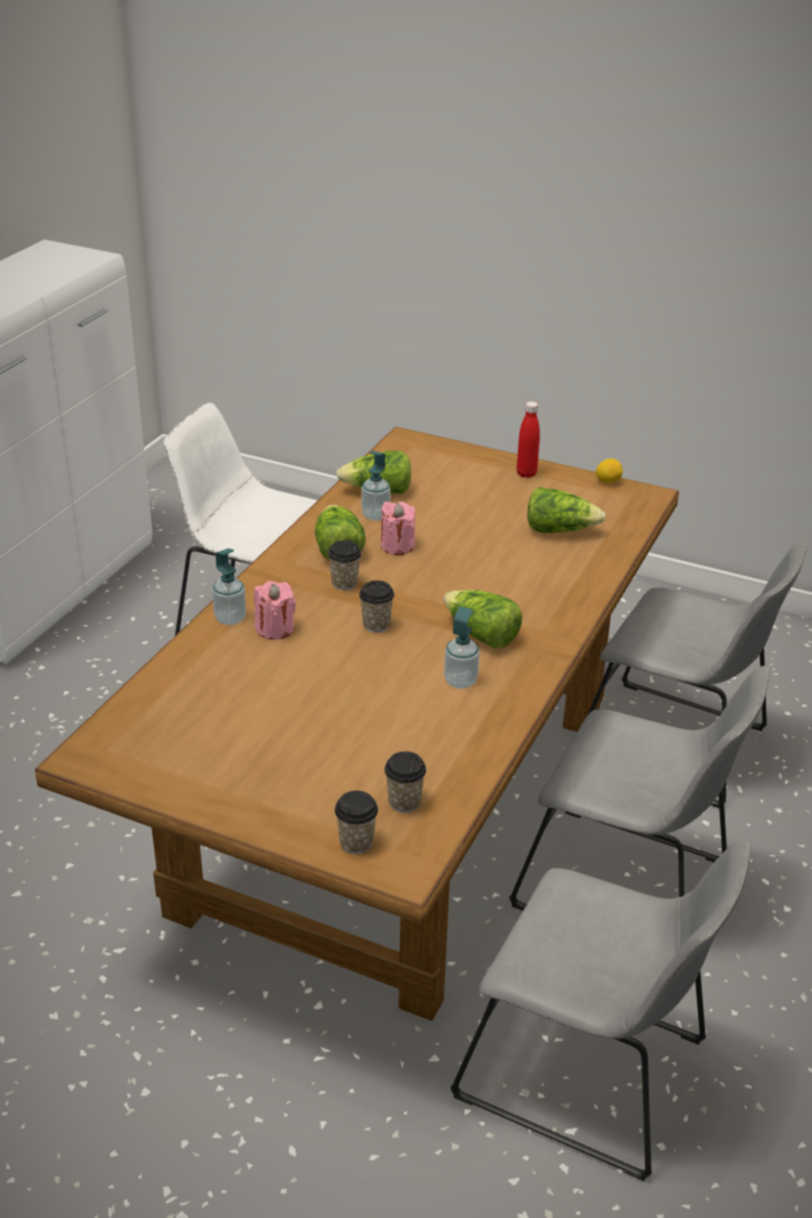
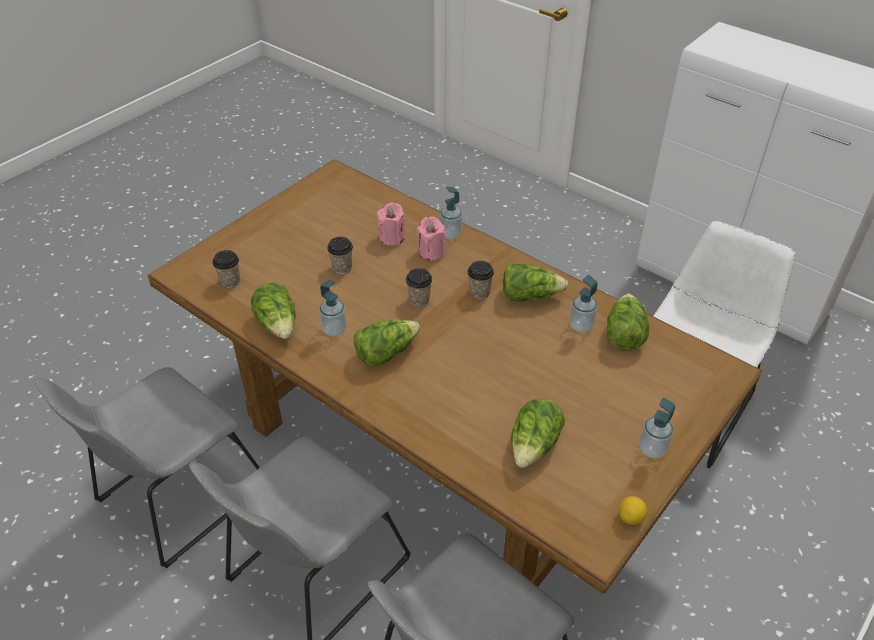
camera: 105 degrees right, 10 degrees up
(356, 843) = (209, 258): cup -> cup (342, 268)
(397, 546) = (528, 330): pink candle -> pink candle (392, 237)
(473, 731) = (278, 324): none -> lettuce
(526, 474) = (652, 449): red bottle -> soap dispenser

